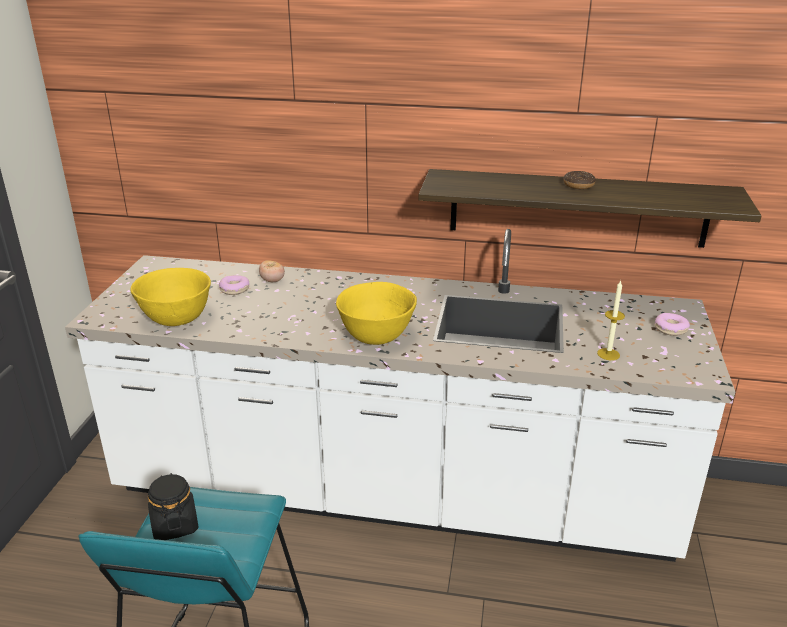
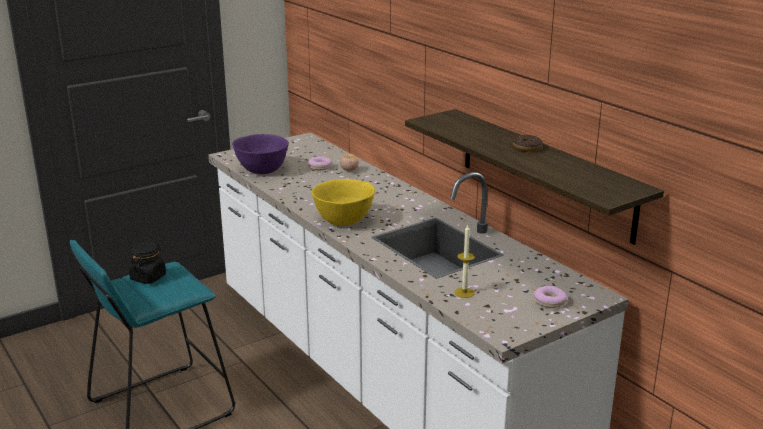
camera: 45 degrees right, 5 degrees down
(176, 319) = (261, 170): yellow bowl -> purple bowl

